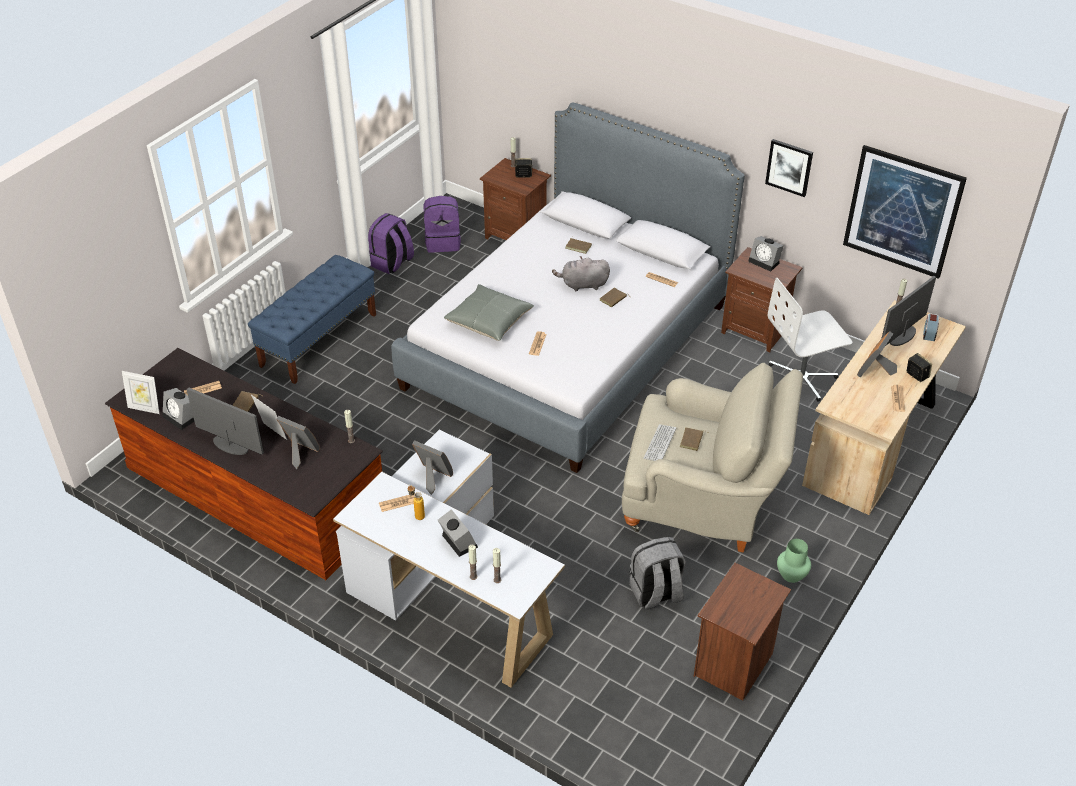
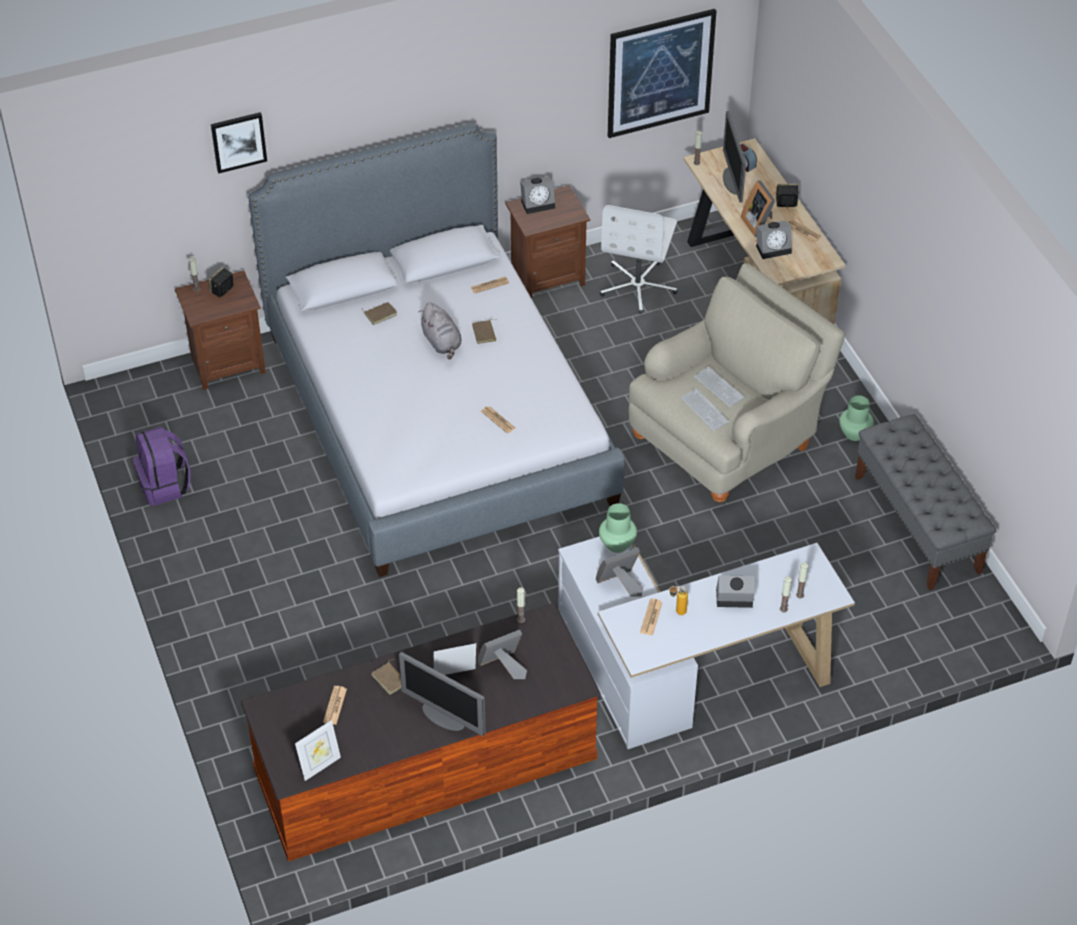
camera: 55 degrees left, 5 degrees up
(182, 417) = (363, 740): alarm clock -> alarm clock (774, 248)
(230, 445) = (443, 717): monitor -> monitor turned 120 degrees counterclockwise
(319, 340) = (234, 607): blue bench -> none
(443, 242) = (174, 426): purple backpack -> none
(470, 457) = (617, 545): none -> green vase
(489, 320) = (430, 437): grey pillow -> none
(582, 285) = (442, 343): grey plush toy -> grey plush toy turned 60 degrees counterclockwise
(655, 593) = (804, 531): grey backpack -> none
(692, 440) = (719, 388): brown book -> keyboard
(735, 665) = (917, 524): brown nightstand -> grey bench
(789, 167) = (536, 97): picture -> picture (238, 141)

